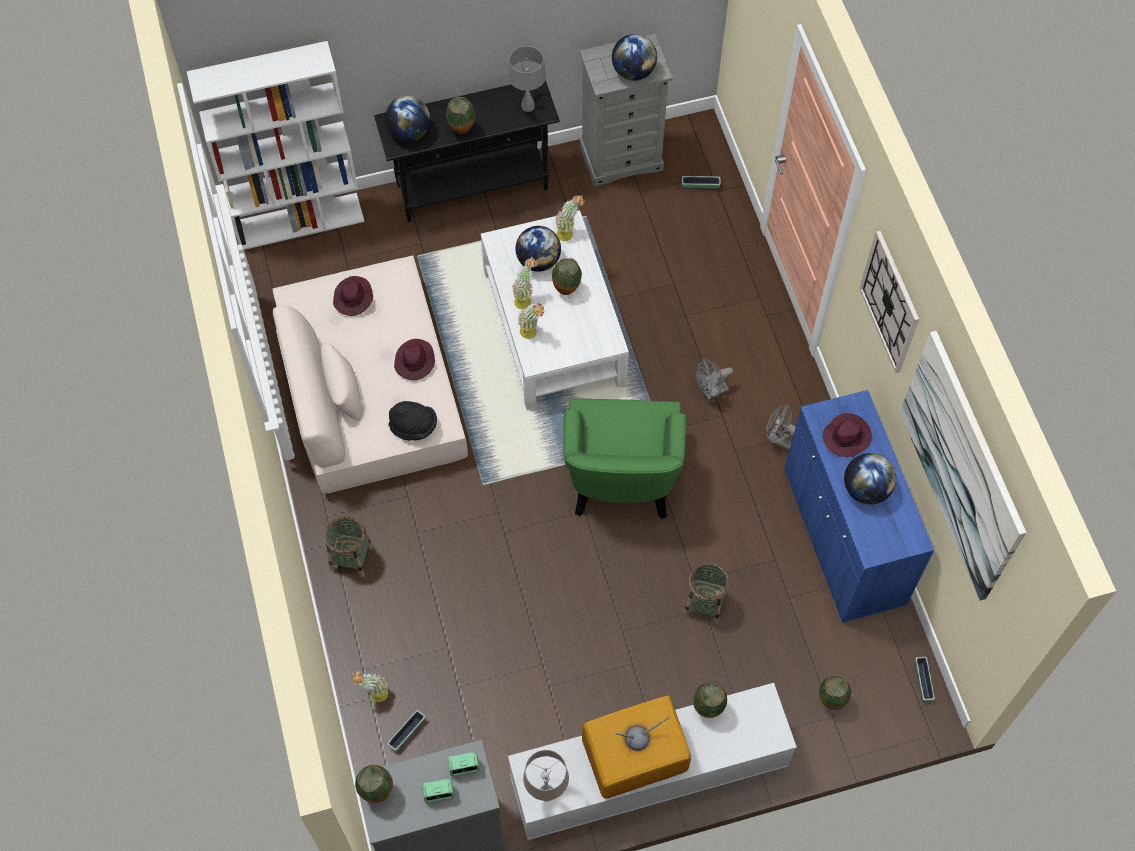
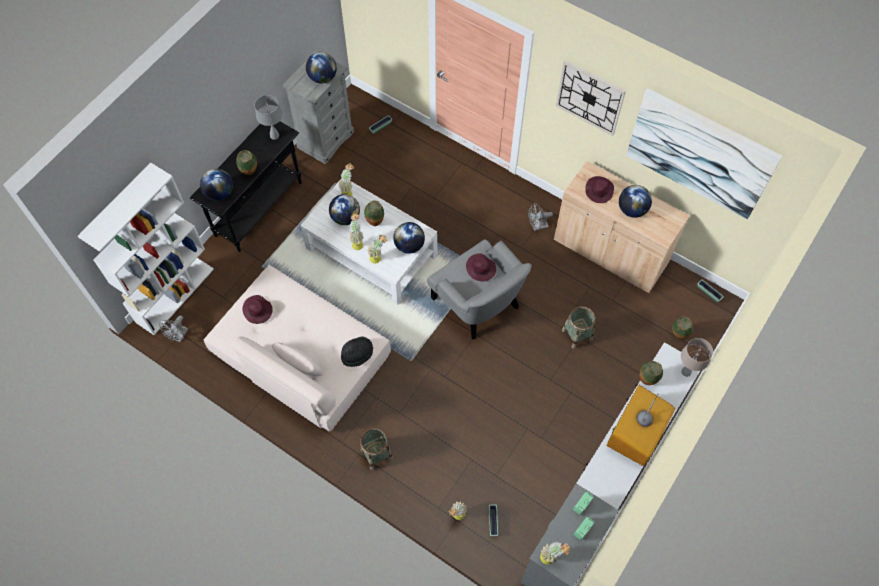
camera: 40 degrees left, 0 degrees up
(377, 793) = (551, 557): vase -> potted plant
(415, 362) = (325, 320): purple hat -> purple hat (481, 269)
(547, 793) = (612, 488): beige table lamp -> beige table lamp (686, 371)
(580, 345) = (409, 245): none -> globe
(621, 477) = (478, 303): green armchair -> grey armchair
(711, 392) = (482, 227): grey fan -> grey fan (179, 336)
(843, 537) = (610, 252): blue cabinet -> beige cabinet

